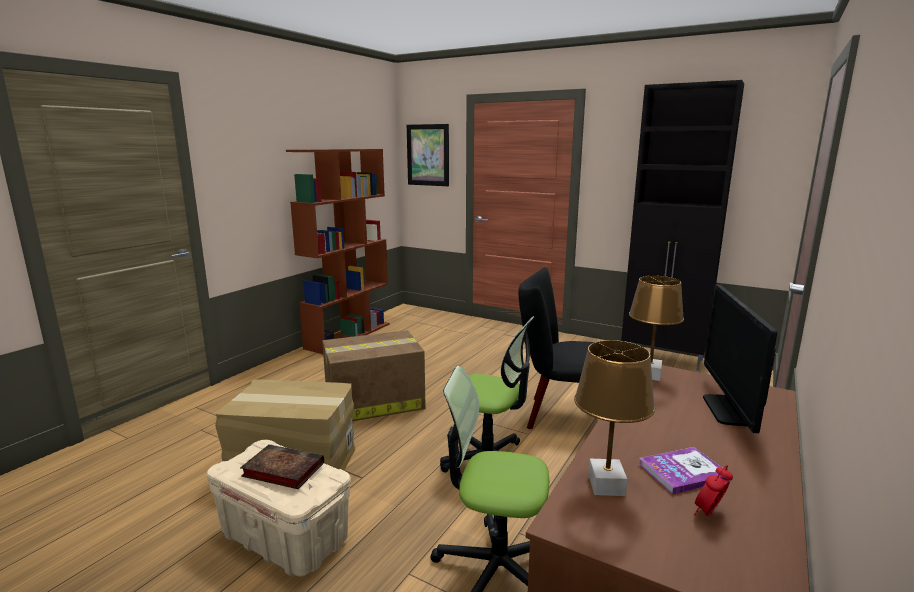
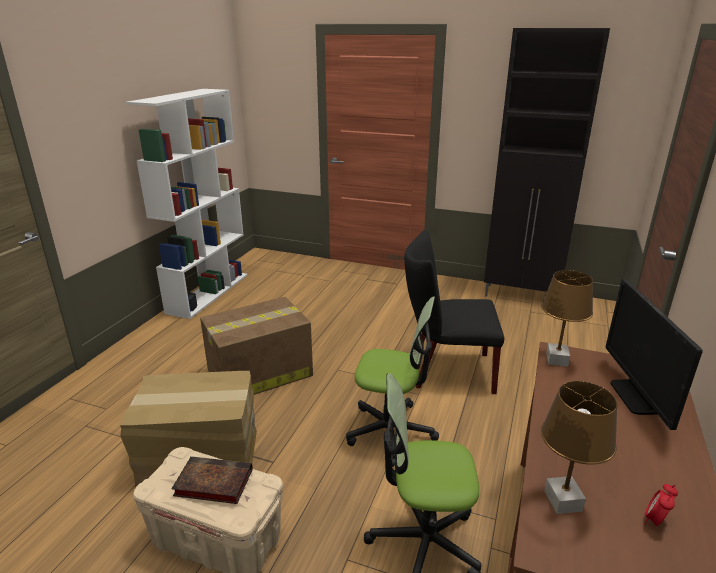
camera: 10 degrees left, 10 degrees up
(348, 335) = (208, 293): brown bookcase -> white bookcase
(428, 155) = (274, 90): picture -> none
(683, 472) = (620, 476): book -> none

